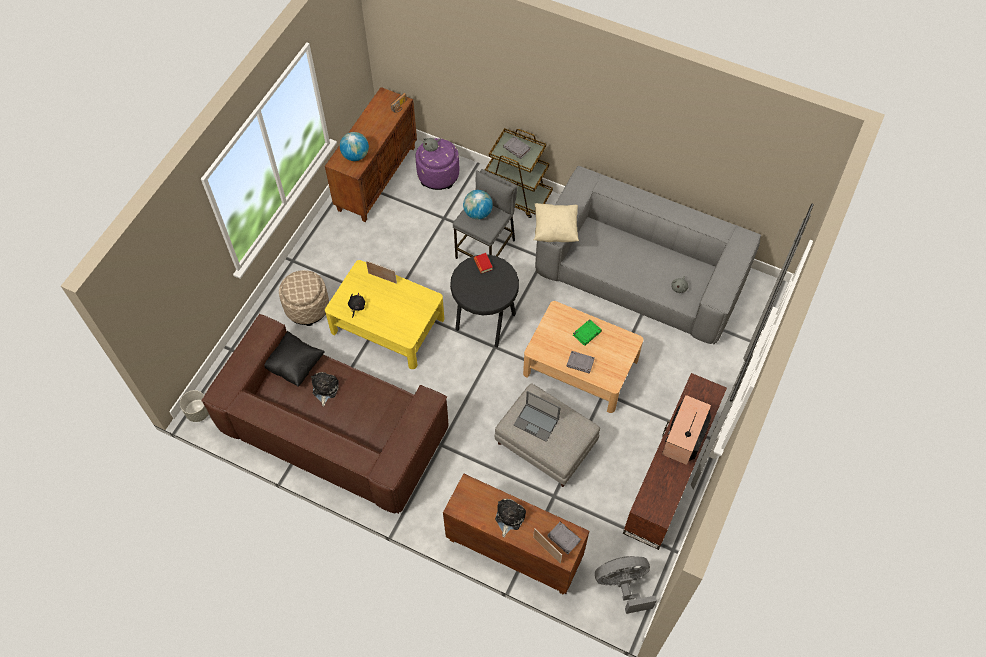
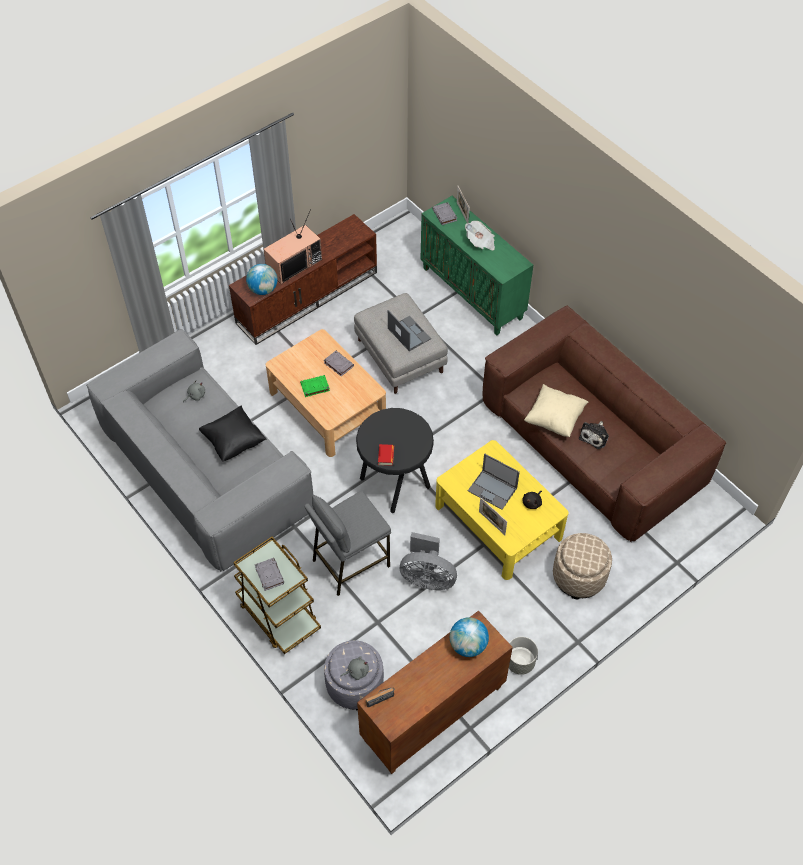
camera: 155 degrees left, 5 degrees down
(198, 412) = (726, 510): grey planter -> grey planter (520, 662)
(295, 365) = (618, 470): black pillow -> black pillow (234, 441)
(393, 305) = (493, 490): none -> laptop
(438, 175) = (354, 684): purple ottoman -> grey ottoman
(478, 213) = (357, 525): globe -> globe (263, 289)
(509, 517) = (480, 242): plush toy -> newspaper
(513, 551) = (473, 293): brown cabinet -> green cabinet
(555, 230) = (286, 471): beige pillow -> beige pillow (554, 419)
(623, 585) = (399, 242): grey fan -> grey fan (427, 577)

